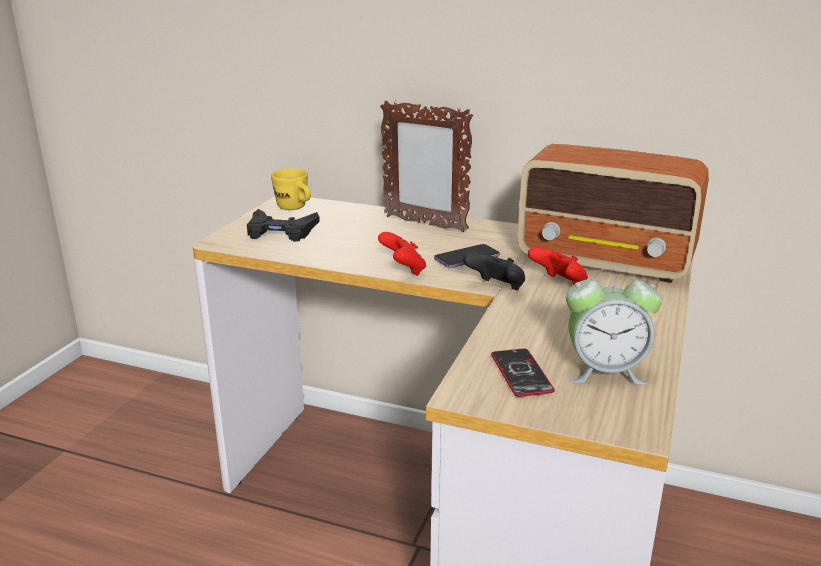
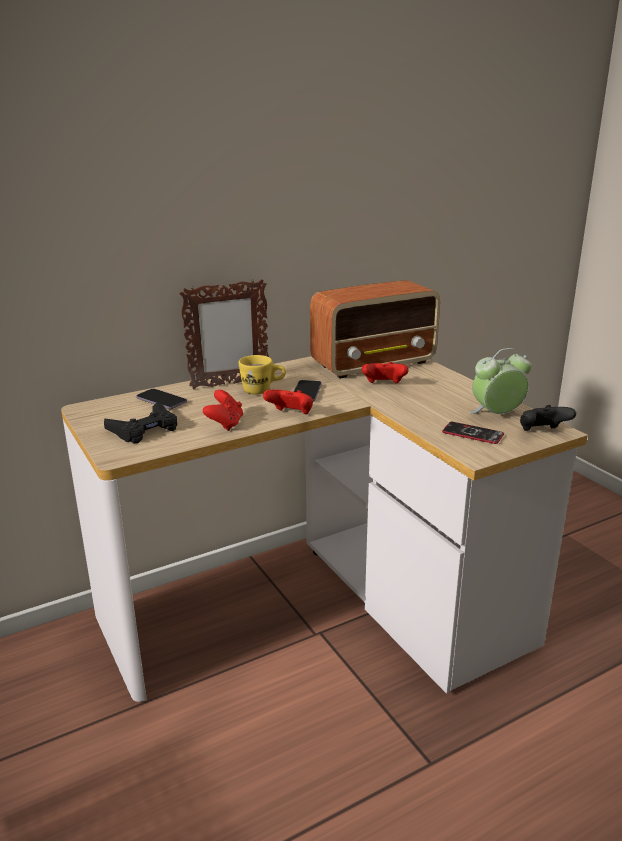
camera: 50 degrees left, 0 degrees up
(295, 208) = (108, 411): yellow mug -> yellow mug (263, 390)
(338, 253) = (225, 424): none -> red game controller
(344, 216) = (161, 400): none -> phone
(496, 288) = (362, 401): black game controller -> black game controller (542, 432)
(605, 372) = (497, 415): alarm clock -> alarm clock turned 150 degrees counterclockwise

